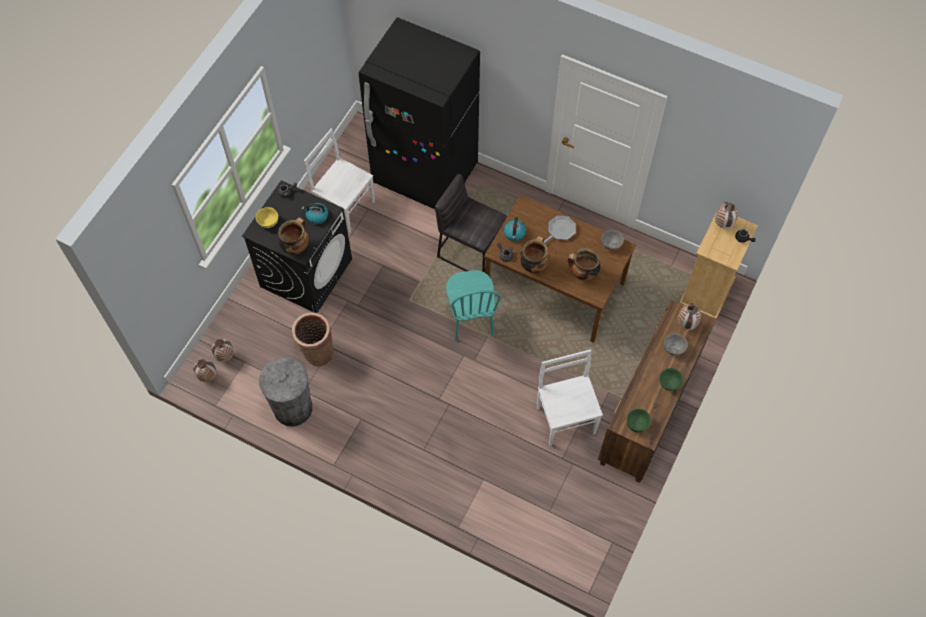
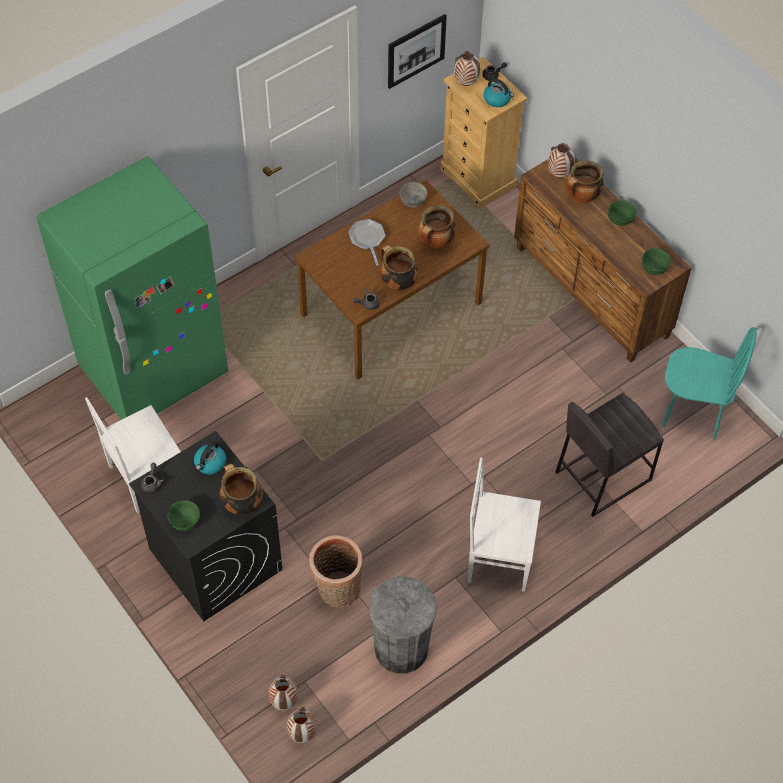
camera: 65 degrees left, 5 degrees down
(268, 221) = (184, 521): yellow bowl -> green bowl
(425, 174) = (154, 371): black fridge -> green fridge
(471, 251) = (293, 369): grey stool -> grey stool (602, 476)
(471, 320) = (386, 408): turquoise chair -> turquoise chair (693, 413)
(514, 233) = (345, 283): kettle -> kettle (497, 99)
(565, 418) = (560, 370): white chair -> white chair (498, 557)
(673, 348) = (581, 198): grey bowl -> cooking pot
(709, 172) = (416, 51): none -> picture

